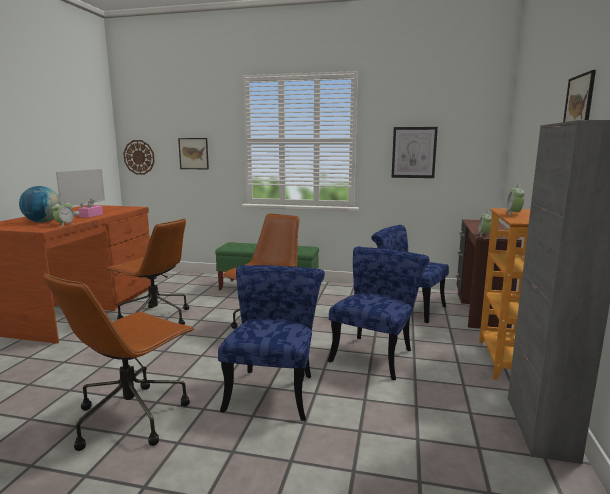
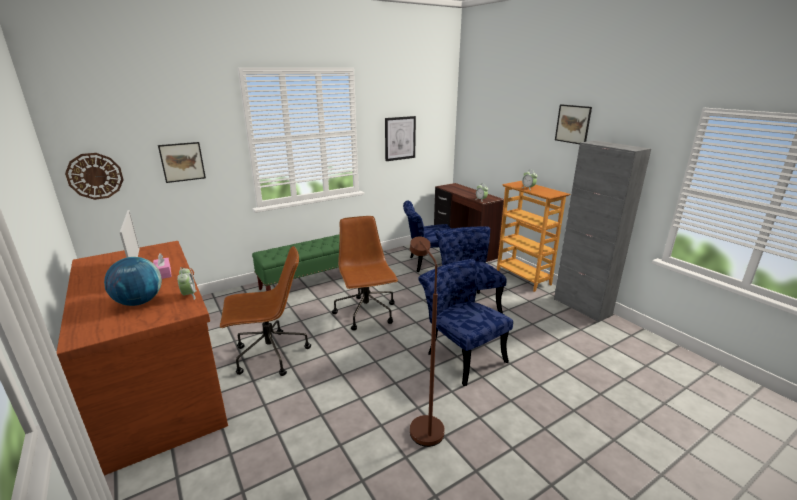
camera: 45 degrees left, 10 degrees up
(132, 416) = (424, 425): brown office chair -> brown floor lamp

